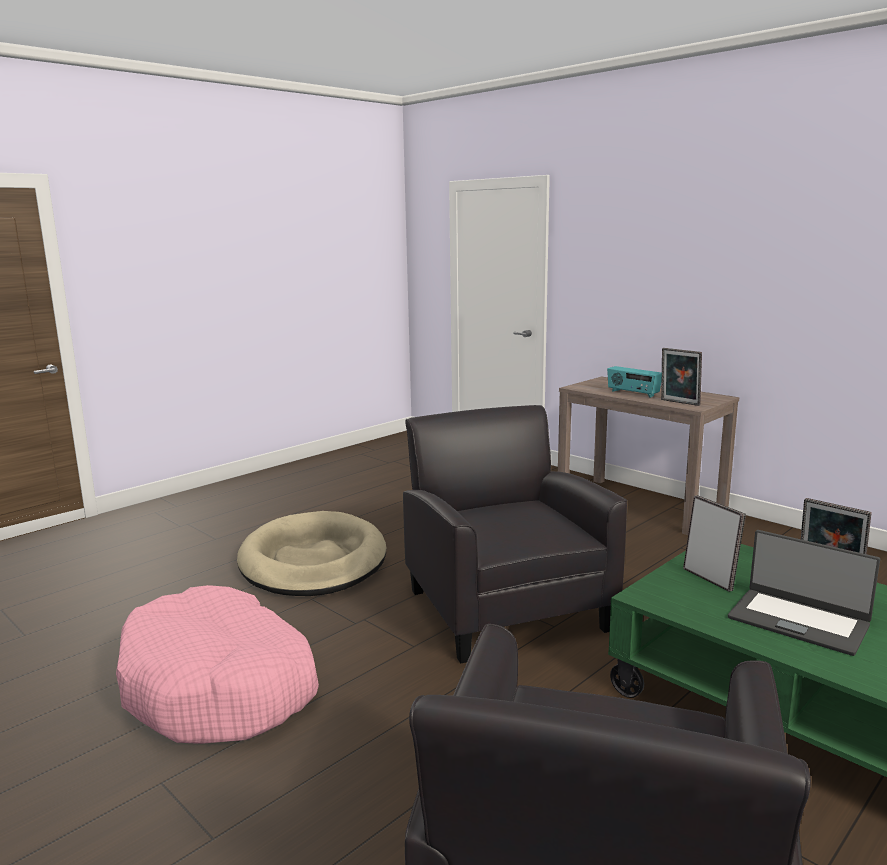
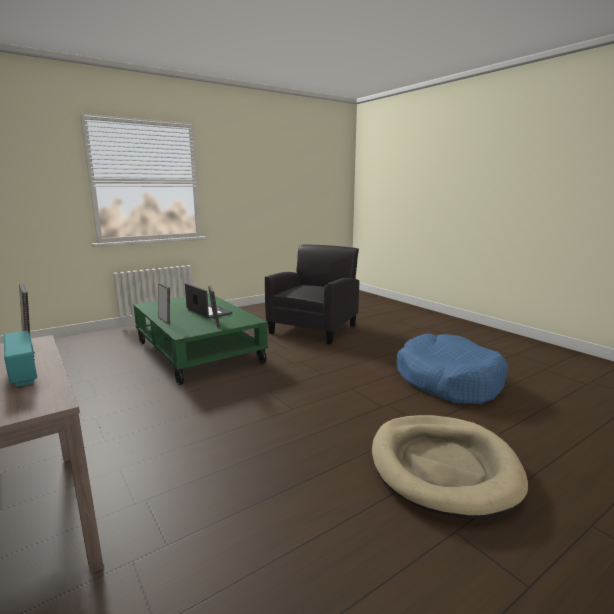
camera: 170 degrees left, 0 degrees up
(220, 687) = (448, 381): pink dog bed -> blue dog bed
(506, 608) = (289, 403): black armchair -> none

